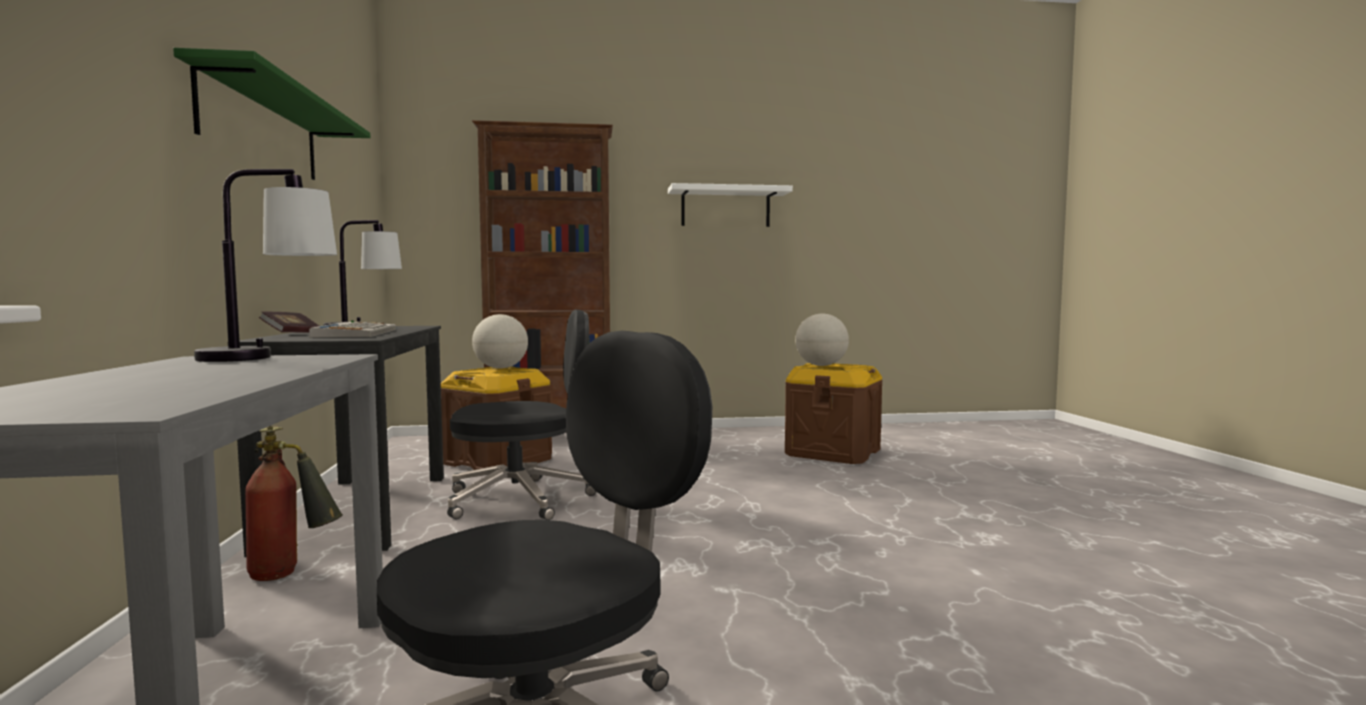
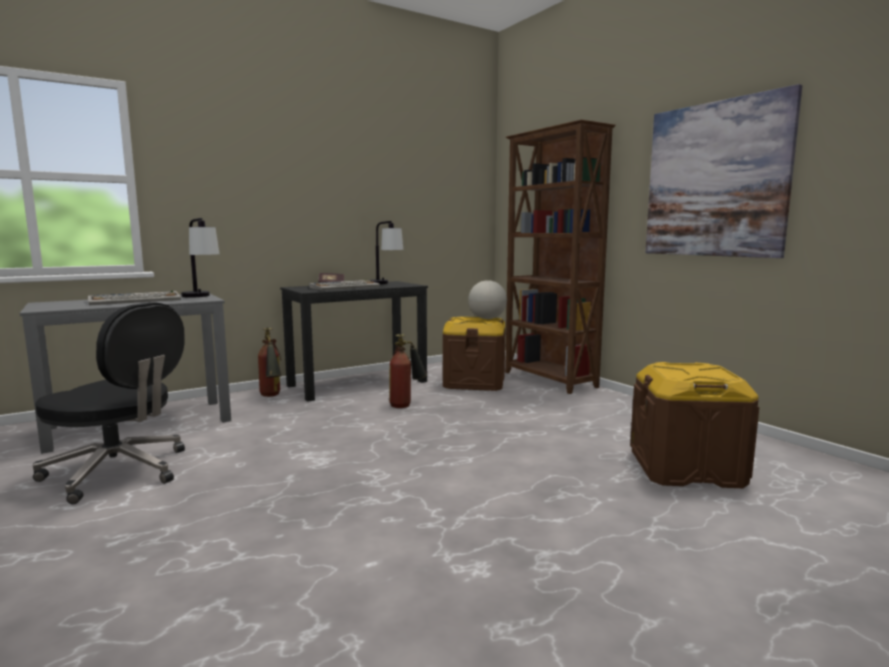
camera: 65 degrees right, 5 degrees up
(187, 374) = (136, 300): none -> keyboard
(262, 129) = (329, 179): green shelf -> none
(522, 499) = (407, 404): black office chair -> fire extinguisher
(725, 207) = (715, 180): white shelf -> picture
(821, 365) = (686, 367): globe -> none

